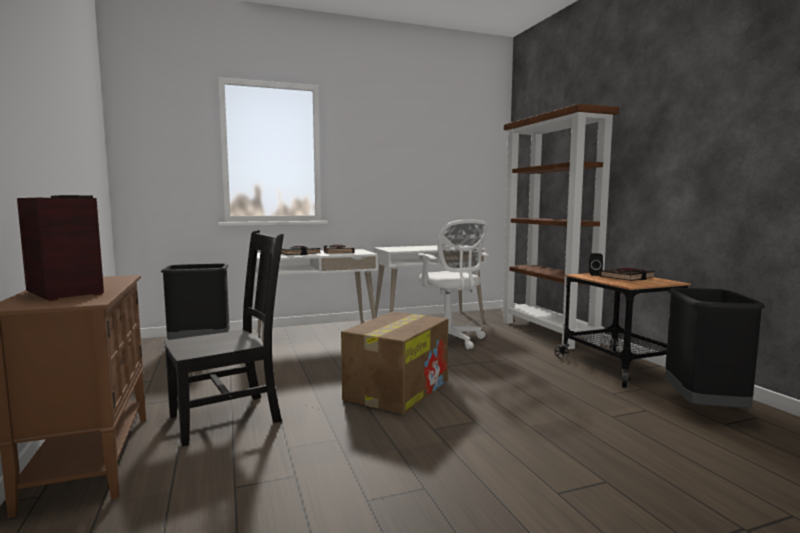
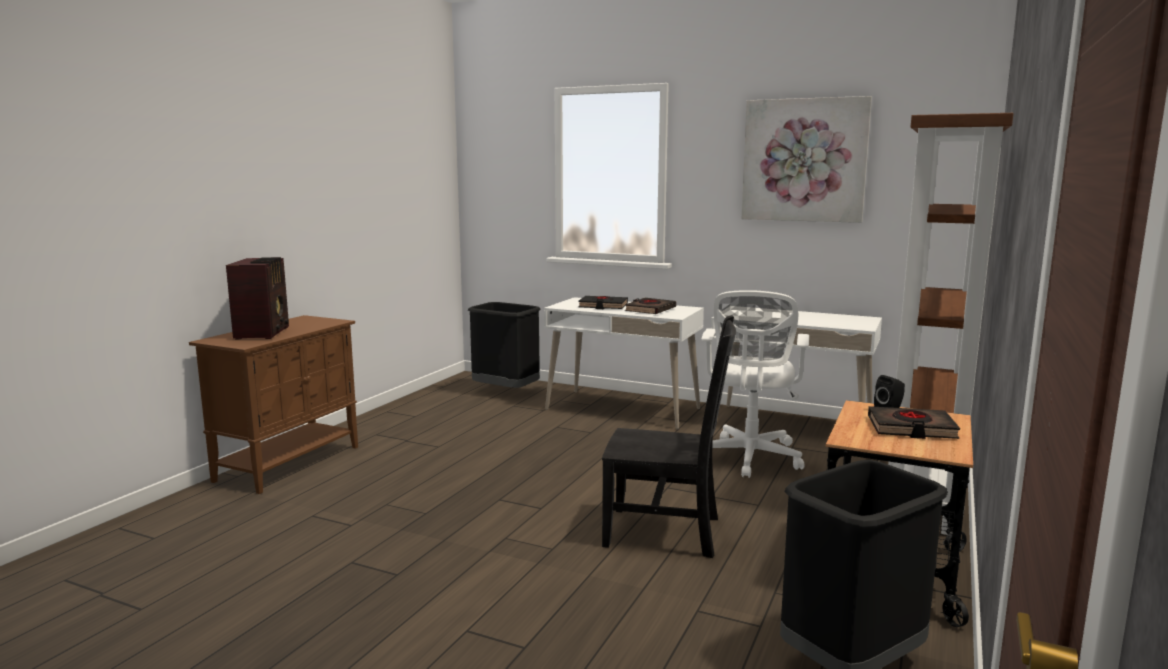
camera: 45 degrees right, 5 degrees up
(229, 417) = (400, 466): black chair -> black chair (666, 532)
(398, 389) = (562, 492): cardboard box -> none
(413, 147) = (804, 160): none -> picture

